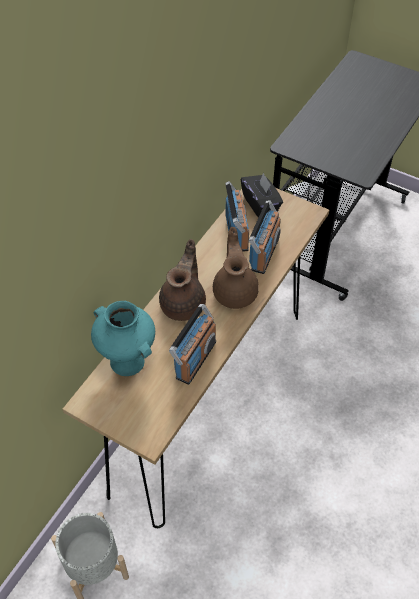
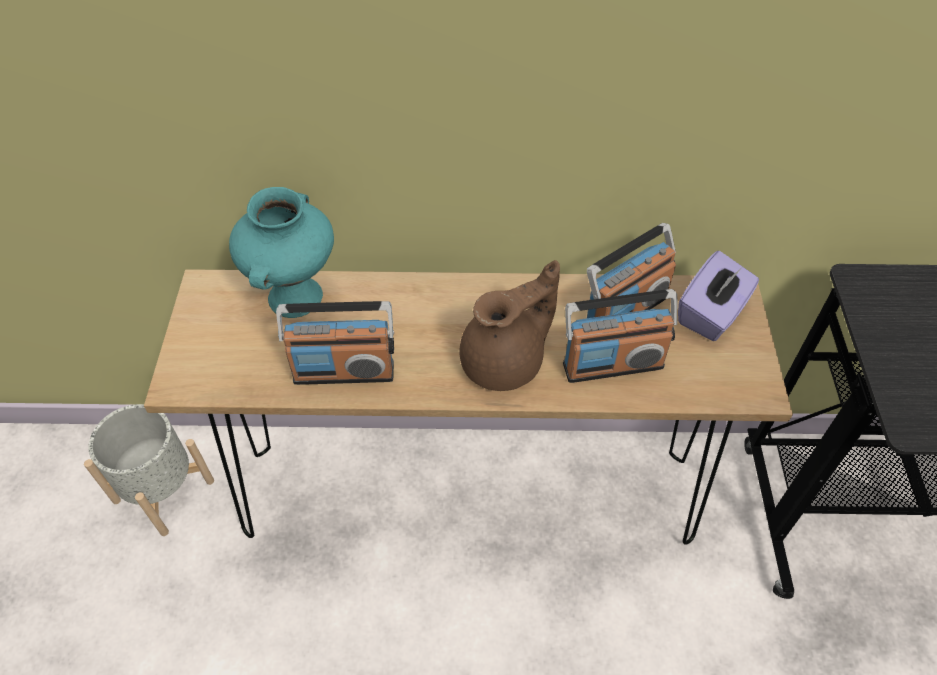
camera: 60 degrees right, 0 degrees up
(184, 303) = (437, 311): brown teapot -> none
(260, 204) = (711, 314): black tissue box -> purple tissue box

